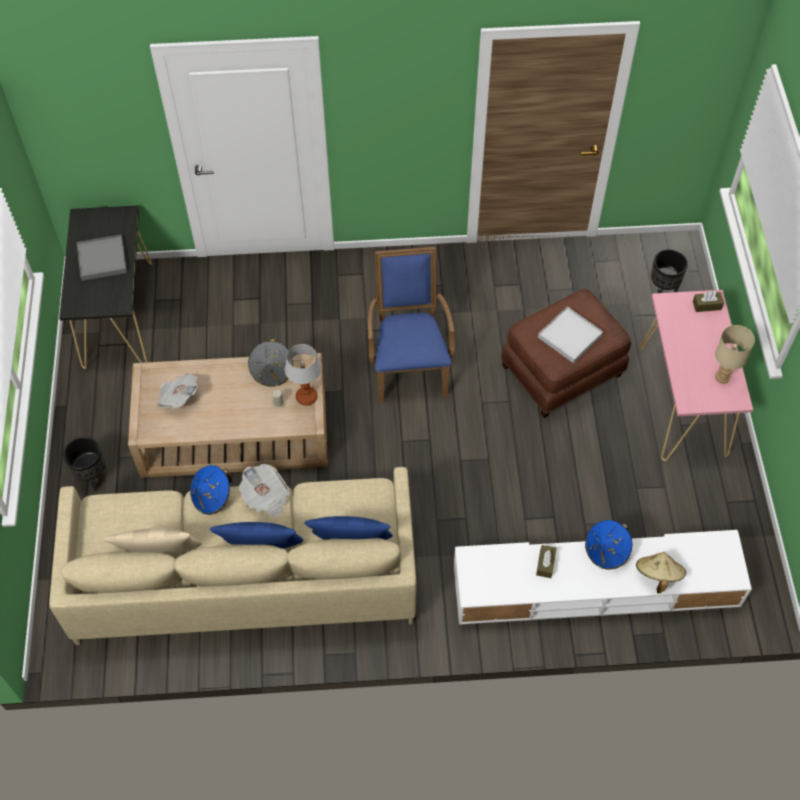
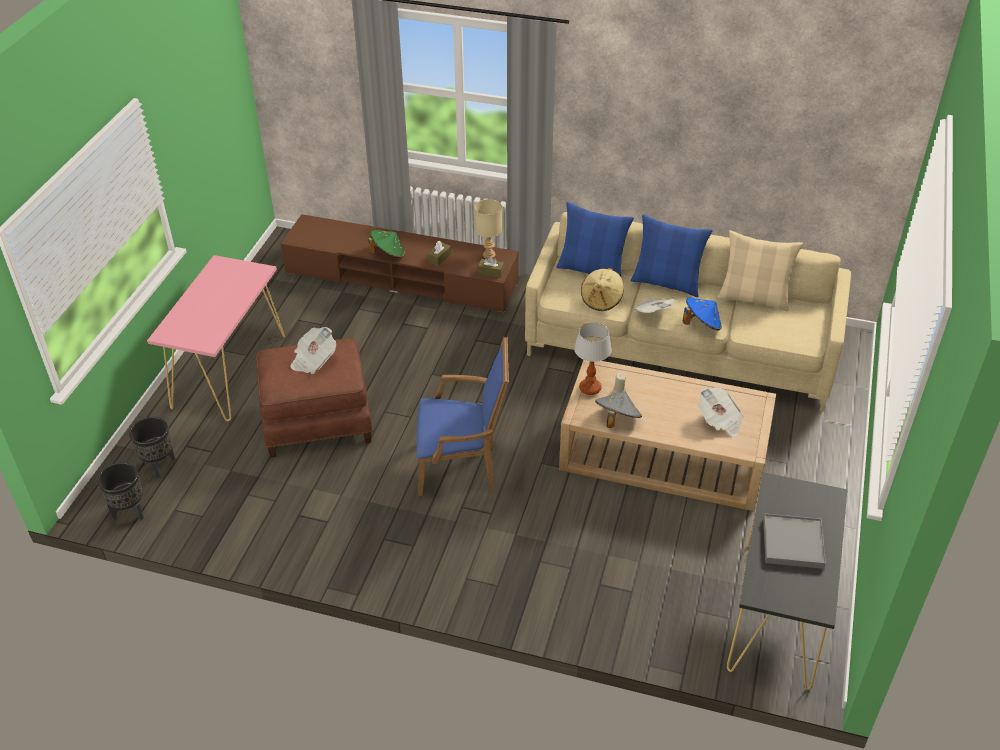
camera: 160 degrees left, 15 degrees down
(92, 477) = (814, 453): black planter -> black planter (130, 513)
(409, 365) = (463, 467): blue armchair -> blue armchair turned 105 degrees counterclockwise
(570, 336) = (313, 360): white tray -> newspaper
(594, 587) = (402, 278): white tv stand -> brown tv stand
(606, 551) = (388, 254): blue hat -> green hat
(657, 575) = (361, 234): beige hat -> beige hat (602, 300)
(707, 305) = (174, 331): brown tissue box -> brown tissue box (491, 272)
(722, 376) = (215, 280): beige table lamp -> beige table lamp (489, 255)

